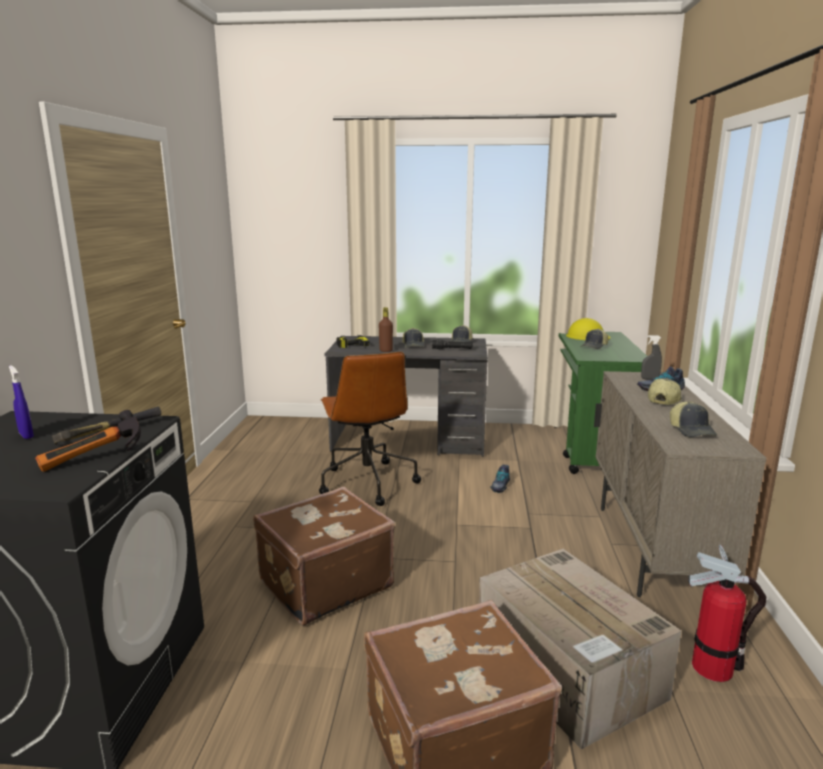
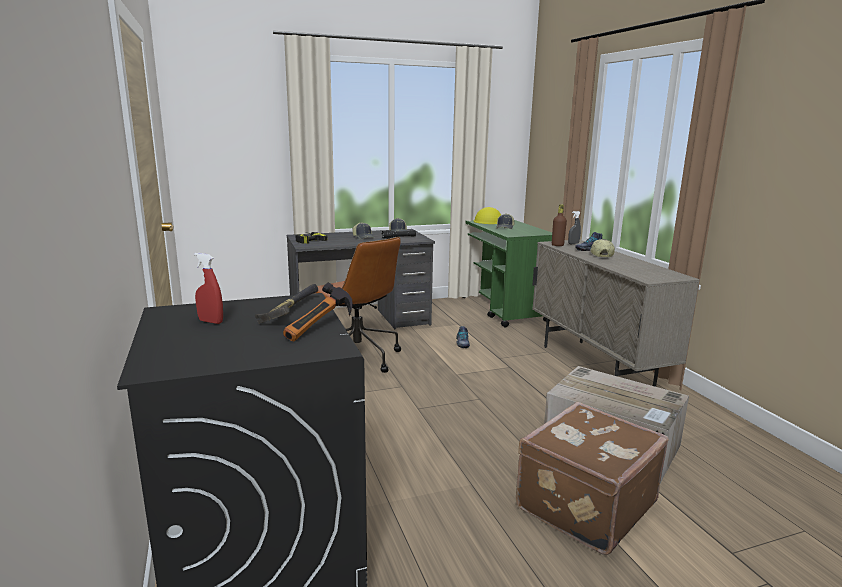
camera: 25 degrees left, 0 degrees up
(26, 435) = (210, 321): blue spray bottle -> red spray bottle
(324, 583) = (396, 434): brown suitcase -> none
(386, 351) = (347, 243): brown bottle -> brown bottle (557, 245)
(692, 430) = (642, 270): cap -> none
(712, 667) = (686, 423): fire extinguisher -> none

